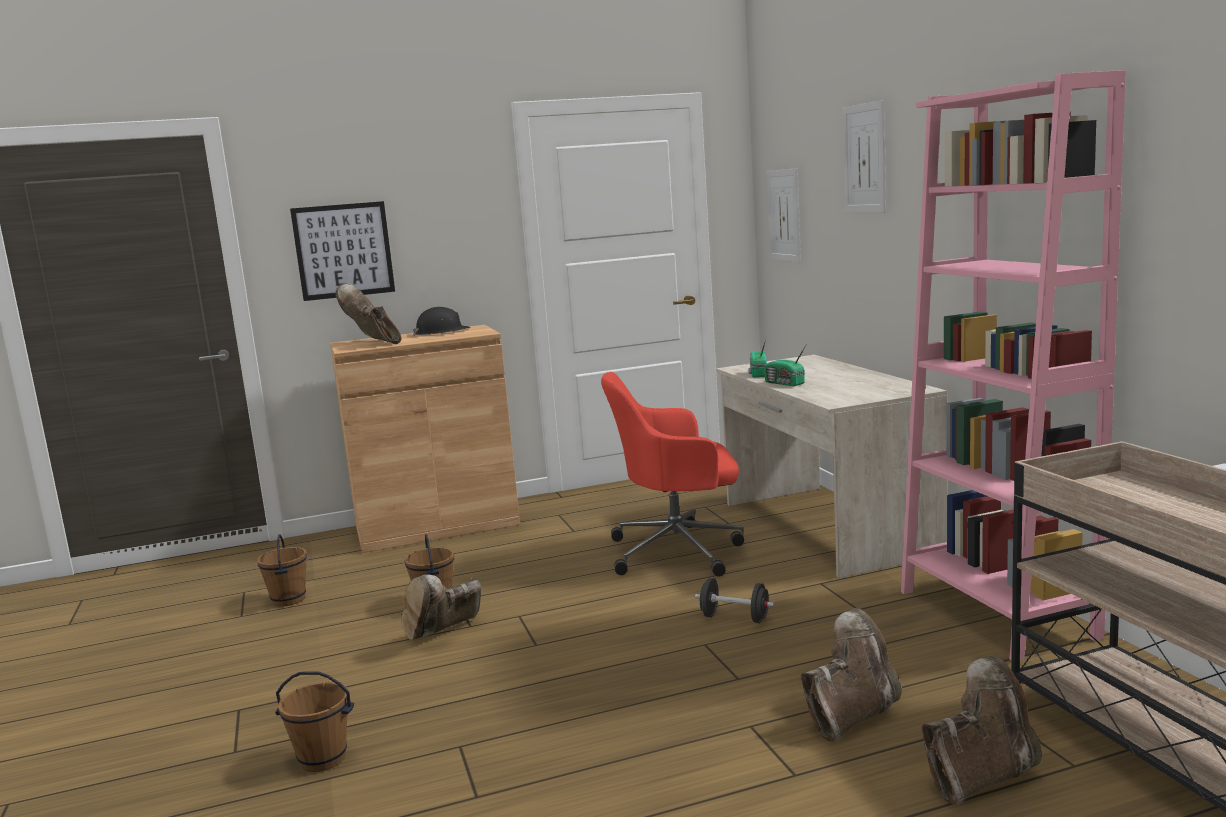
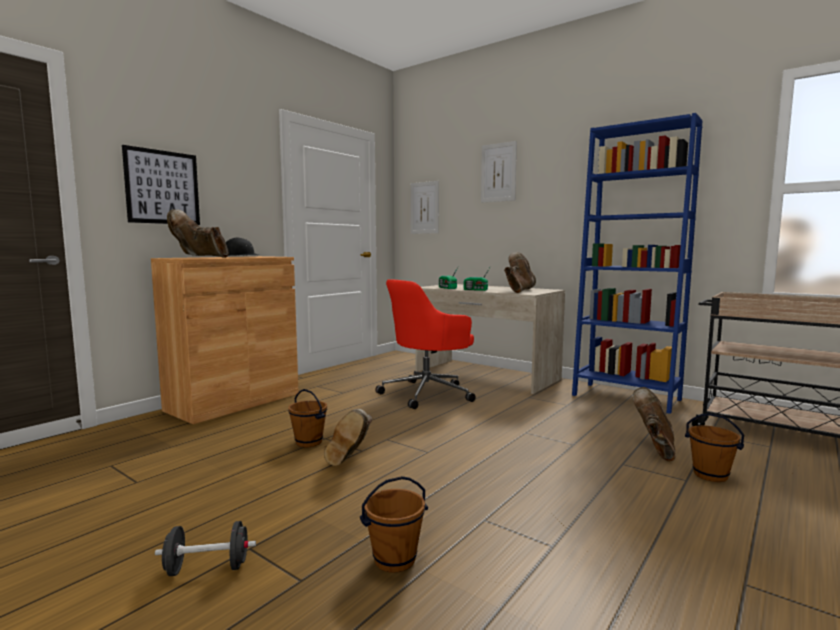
camera: 35 degrees left, 5 degrees down
(289, 600) = (171, 463): brown bucket -> brown bucket (710, 475)
(735, 618) = (517, 418): black dumbbell -> black dumbbell (207, 568)
(981, 776) = (752, 459): brown boot -> brown boot (518, 291)
(995, 613) = (626, 397): pink bookcase -> blue bookcase

